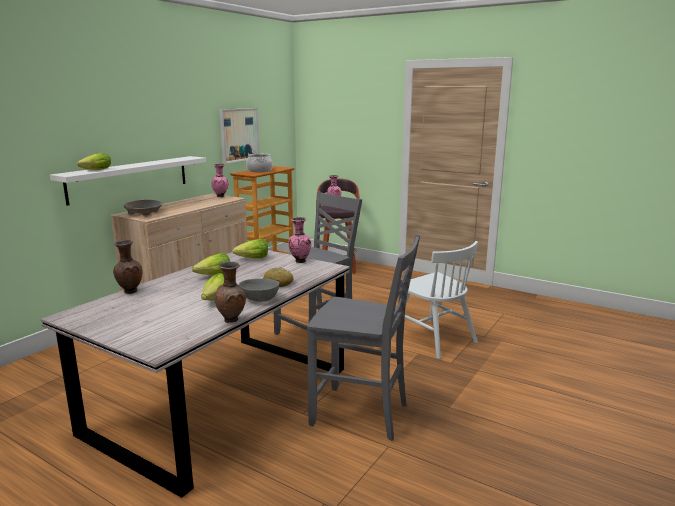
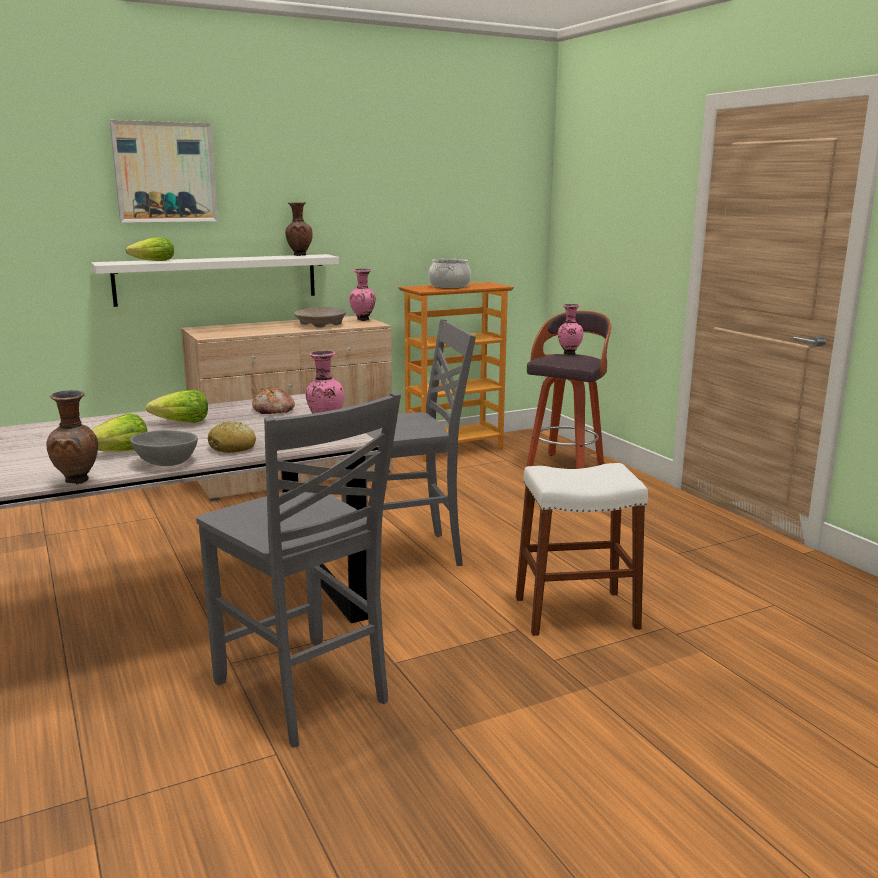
camera: 30 degrees right, 0 degrees up
(129, 292) = (54, 424): brown vase -> brown vase (299, 255)
(144, 213) = (220, 330): beige bowl -> beige bowl (321, 325)
(239, 135) = (426, 227): picture -> picture (165, 172)
(252, 259) = (273, 410): lettuce -> bread
(433, 339) = (576, 613): white chair -> white stool

